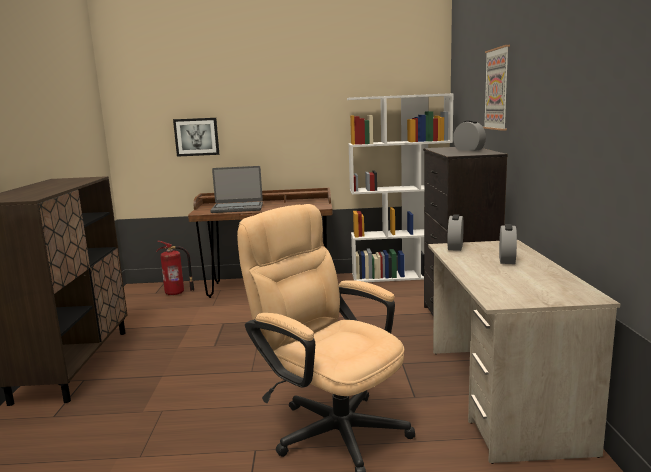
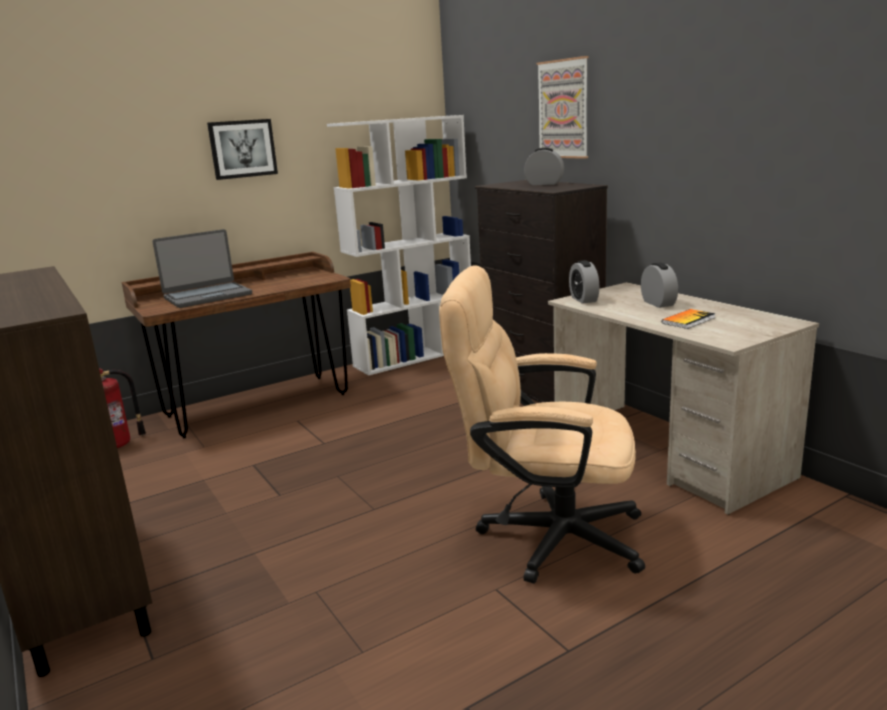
camera: 30 degrees left, 5 degrees up
(196, 137) = (104, 192): picture -> picture (242, 149)
(502, 278) = (688, 320): none -> book

